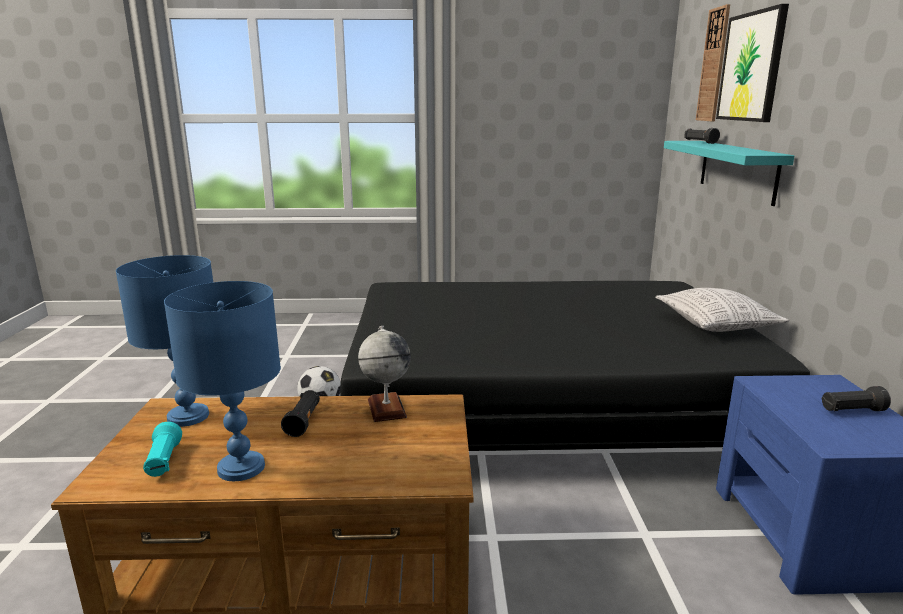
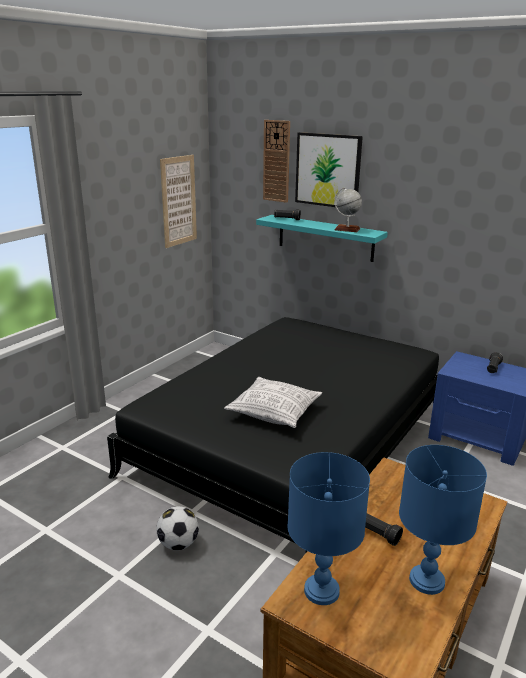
camera: 55 degrees left, 5 degrees up
(163, 461) = (393, 619): turquoise flashlight -> none
(386, 408) = (382, 492): globe -> globe (347, 229)
(606, 120) = (178, 201): none -> picture
(716, 324) = (369, 343): pillow -> pillow (274, 412)

